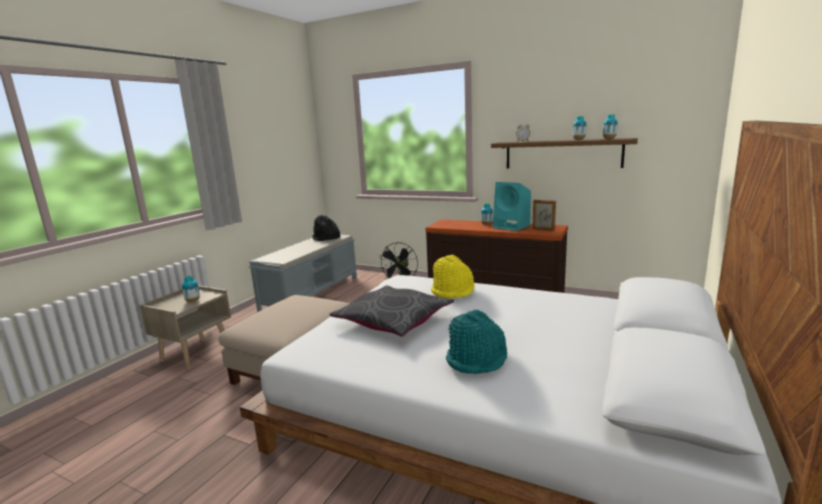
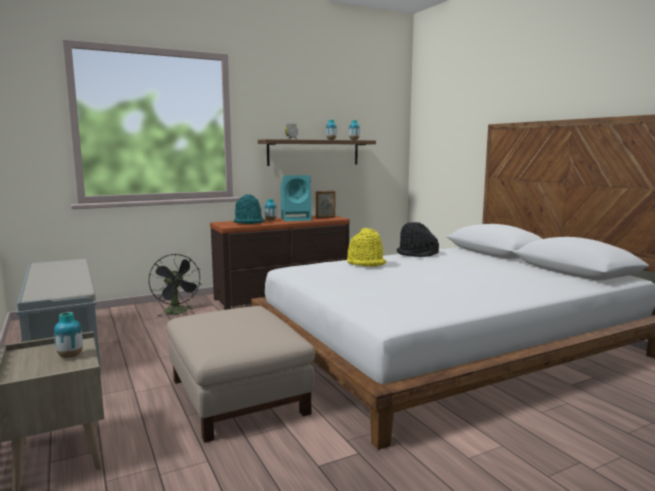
camera: 55 degrees left, 5 degrees down
(326, 238) = (58, 266): black hat -> black hat (417, 254)
(394, 320) = (384, 286): grey pillow -> none
(477, 359) = (491, 283): turquoise hat -> turquoise hat (249, 222)

